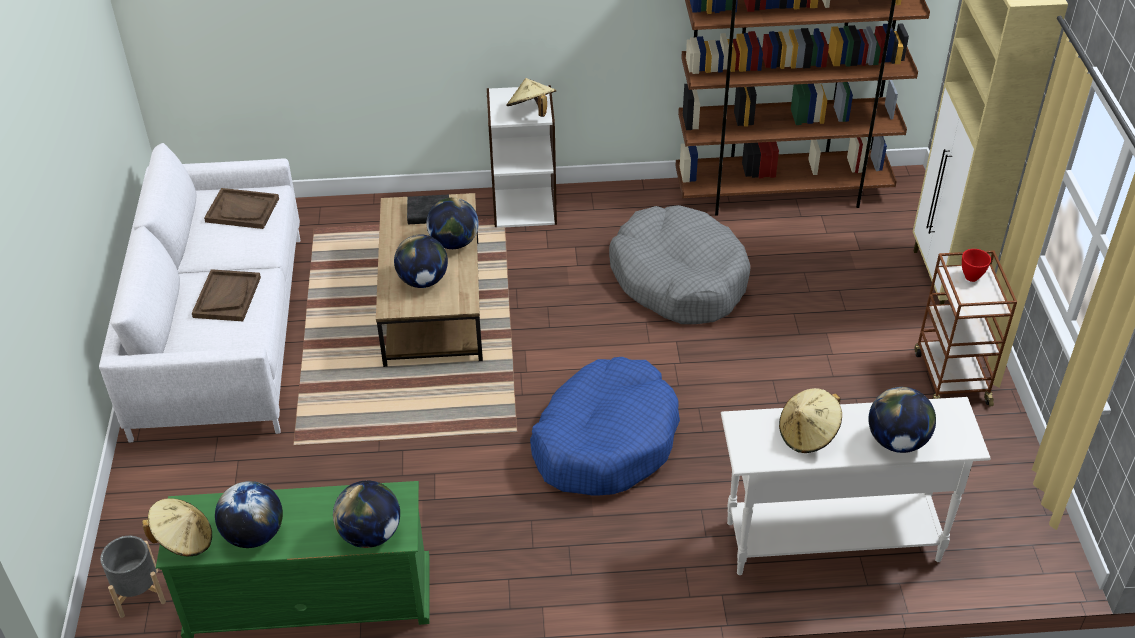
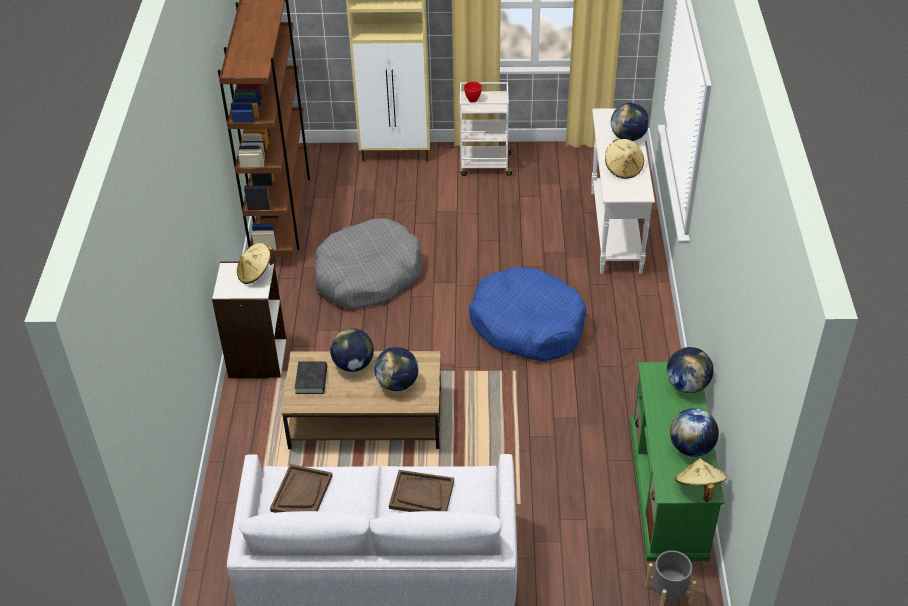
camera: 85 degrees left, 0 degrees up
(951, 377) = (484, 165): brown cart -> white cart

